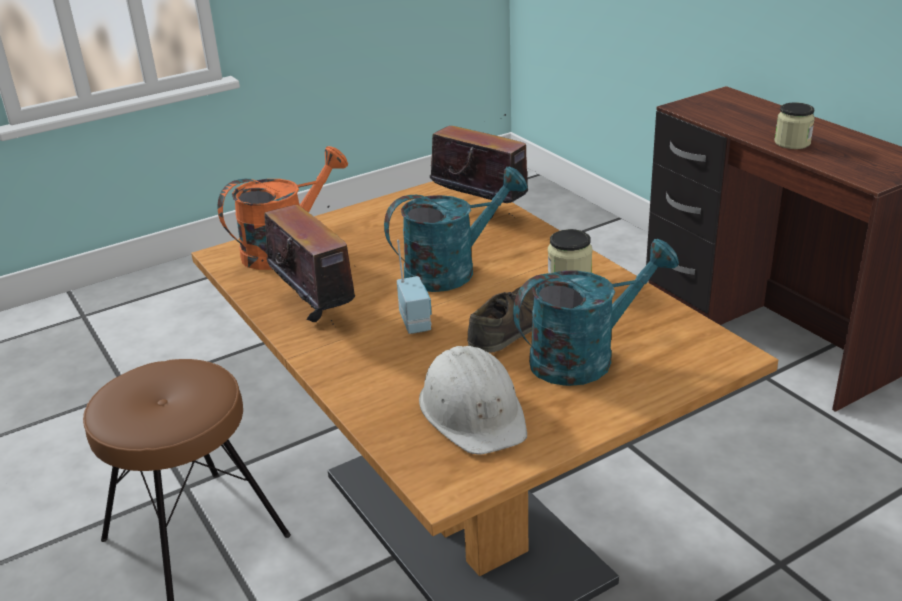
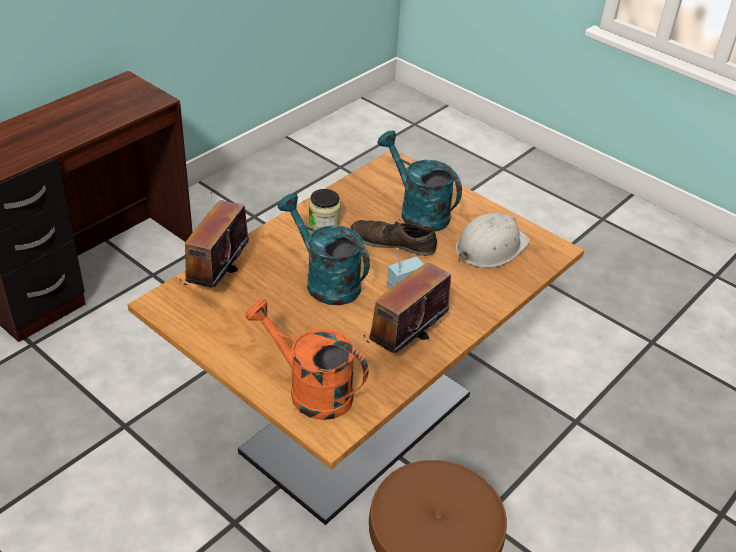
camera: 110 degrees left, 10 degrees up
(792, 143) = (84, 125): jar -> none

